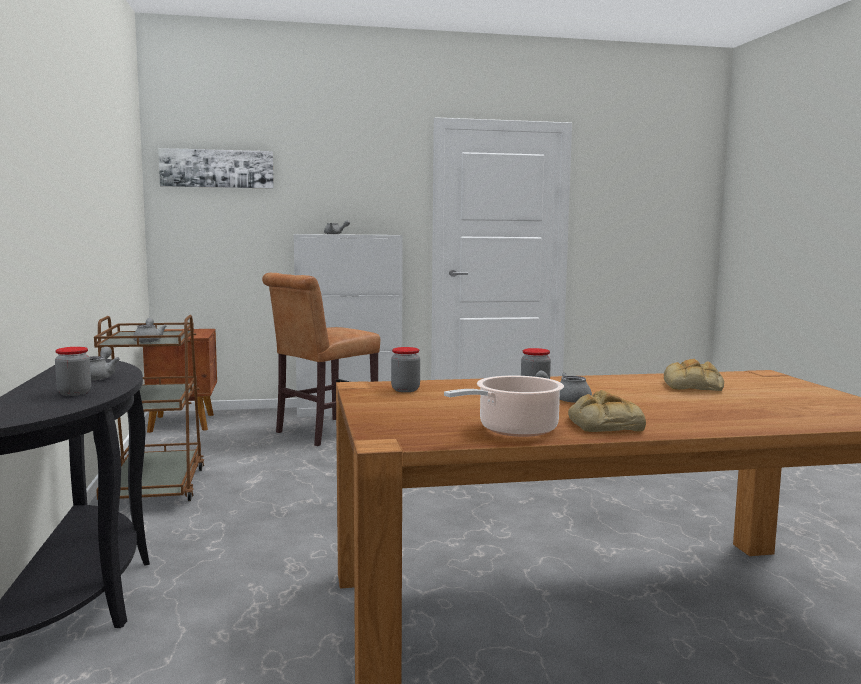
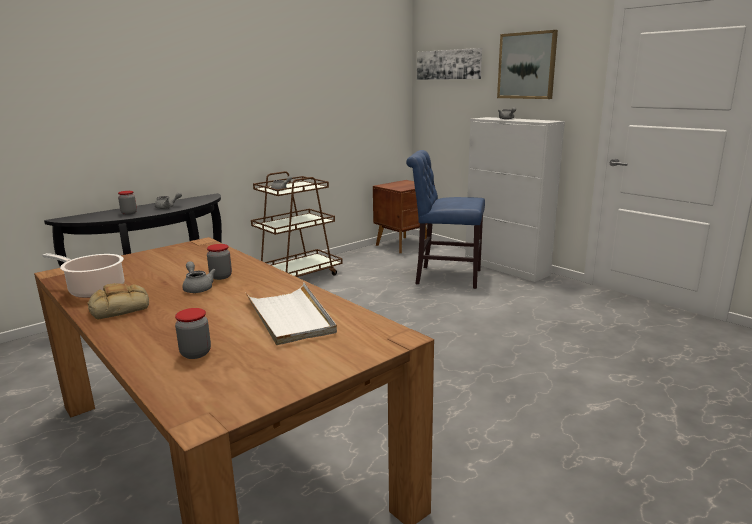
camera: 60 degrees right, 10 degrees up
(322, 433) = (444, 277): brown chair -> blue chair
(339, 176) = (527, 65): none -> picture
(405, 390) = (197, 252): jar -> jar (195, 353)
(693, 386) = (290, 317): bread -> white tray

